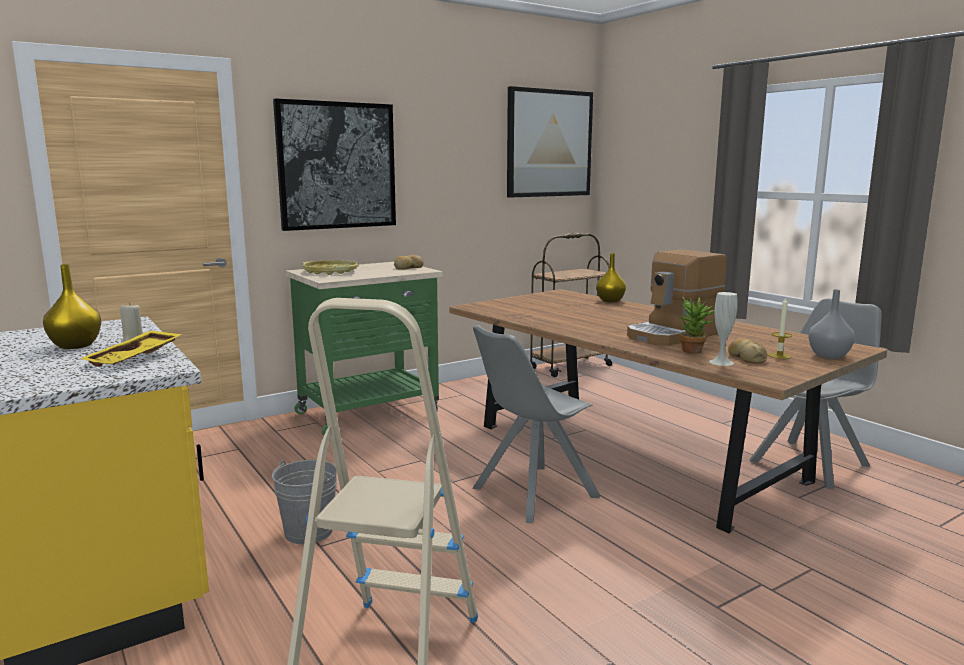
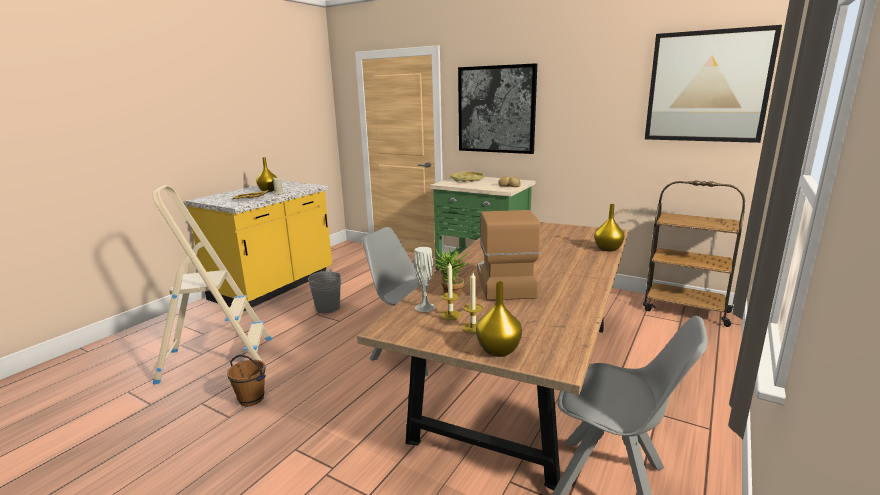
camera: 65 degrees right, 5 degrees up
(570, 637) = (251, 399): none -> brown bucket
(674, 335) = (503, 283): coffee machine -> coffee machine turned 60 degrees clockwise
(746, 358) = (450, 315): bread -> candle
(828, 356) = (497, 350): grey vase -> yellow vase

